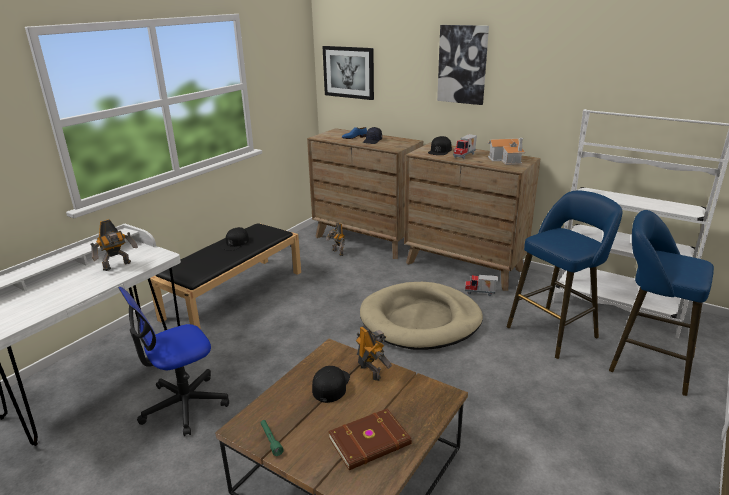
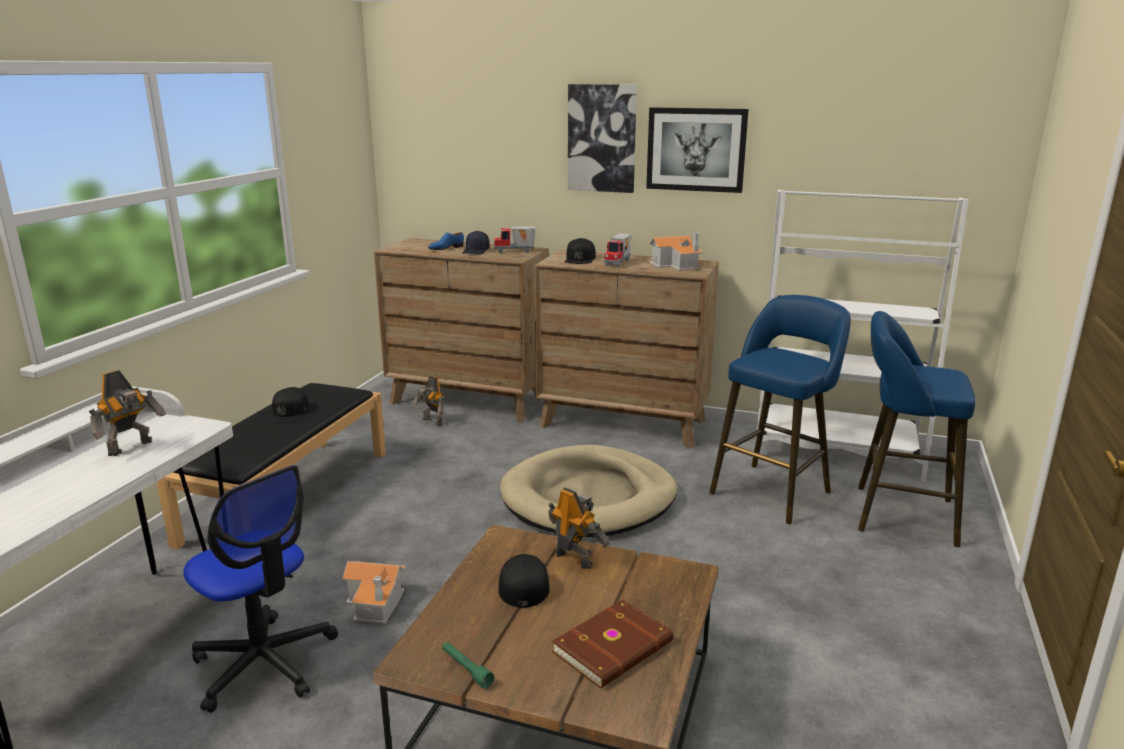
camera: 15 degrees left, 5 degrees down
(184, 405) = (264, 663): office chair -> office chair turned 90 degrees counterclockwise
(261, 375) = (376, 603): none -> toy house
(348, 72) = (429, 154): picture -> picture (696, 149)
(480, 293) = (658, 454): toy truck -> toy truck (515, 251)

